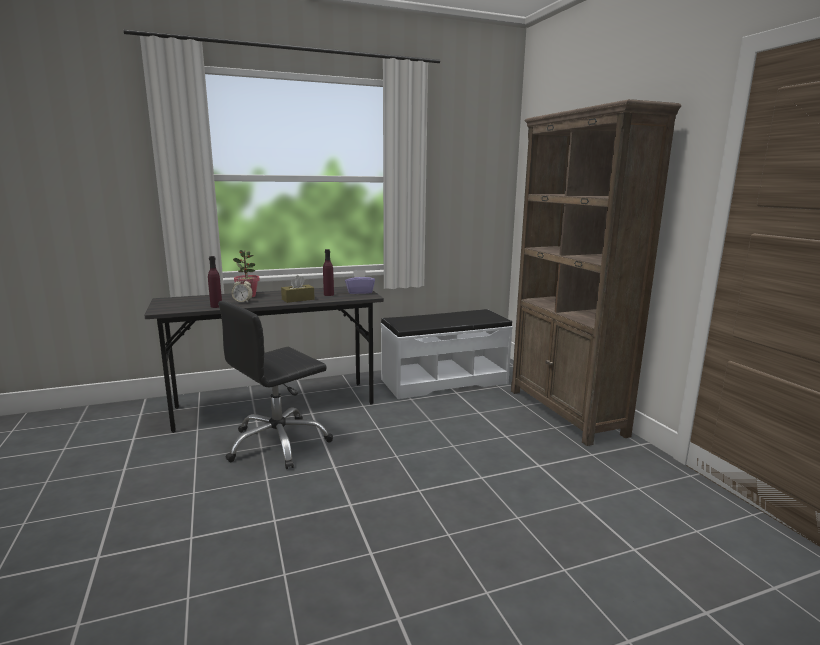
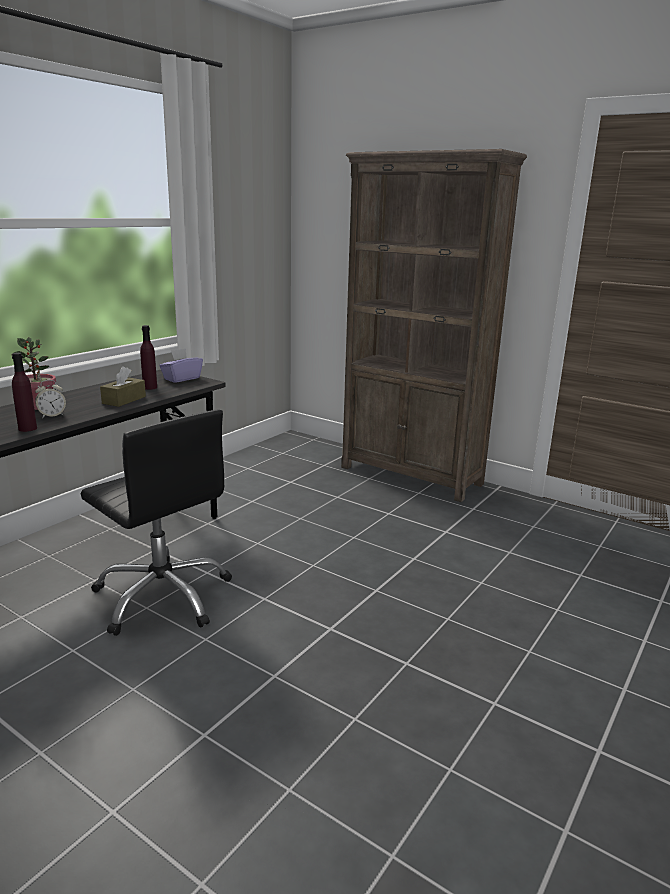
camera: 35 degrees left, 5 degrees up
(278, 443) = (163, 596): black office chair -> black office chair turned 60 degrees counterclockwise
(444, 381) = (262, 472): white bench -> none

